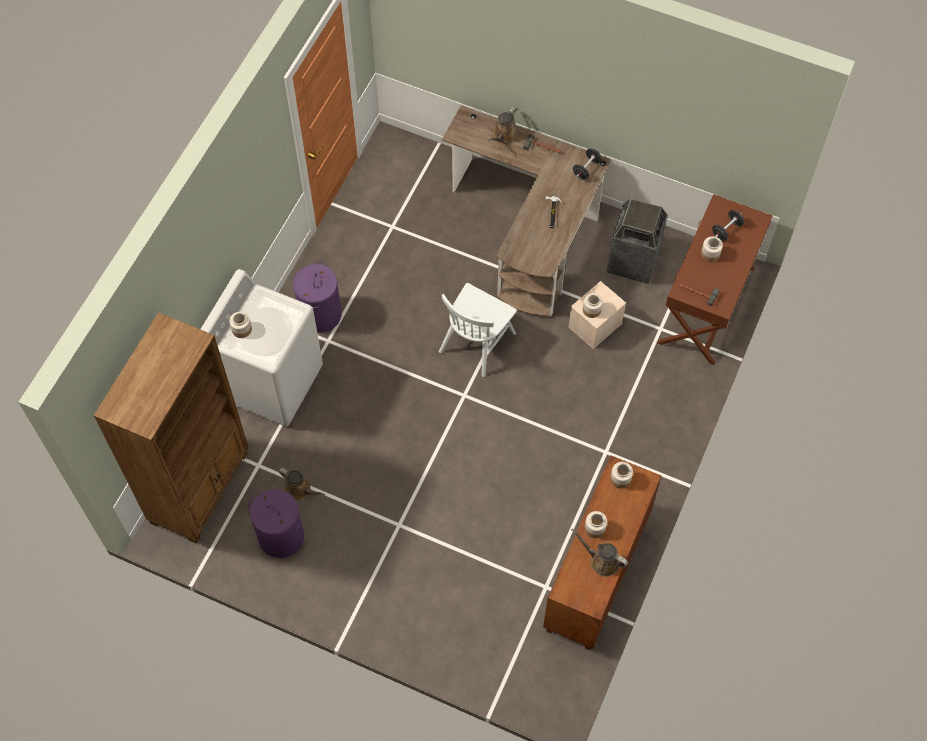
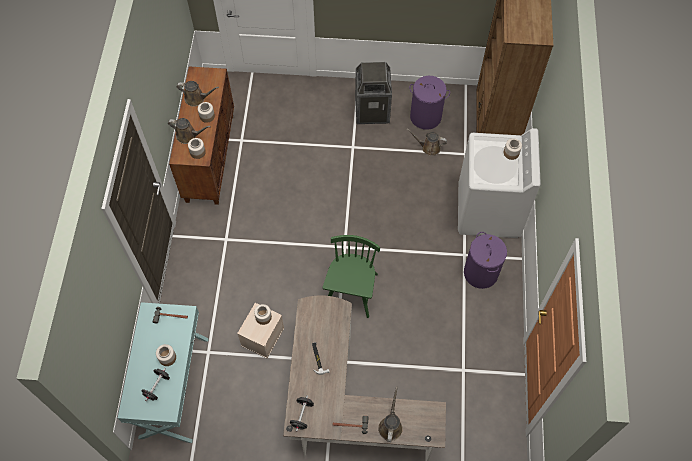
camera: 160 degrees right, 0 degrees up
(477, 342) = (351, 291): white chair -> green chair
(627, 507) = (188, 135): none -> brown watering can
(632, 261) = (247, 407): trash can -> trash can (372, 110)
(707, 305) = (173, 387): brown console table -> turquoise console table

